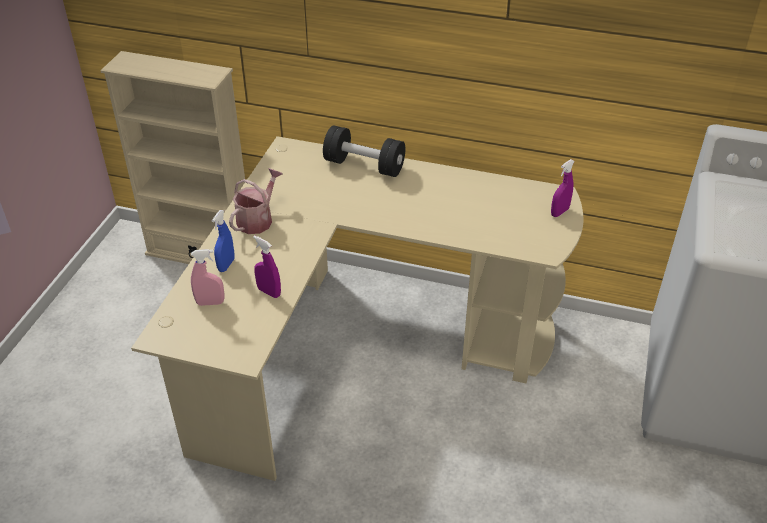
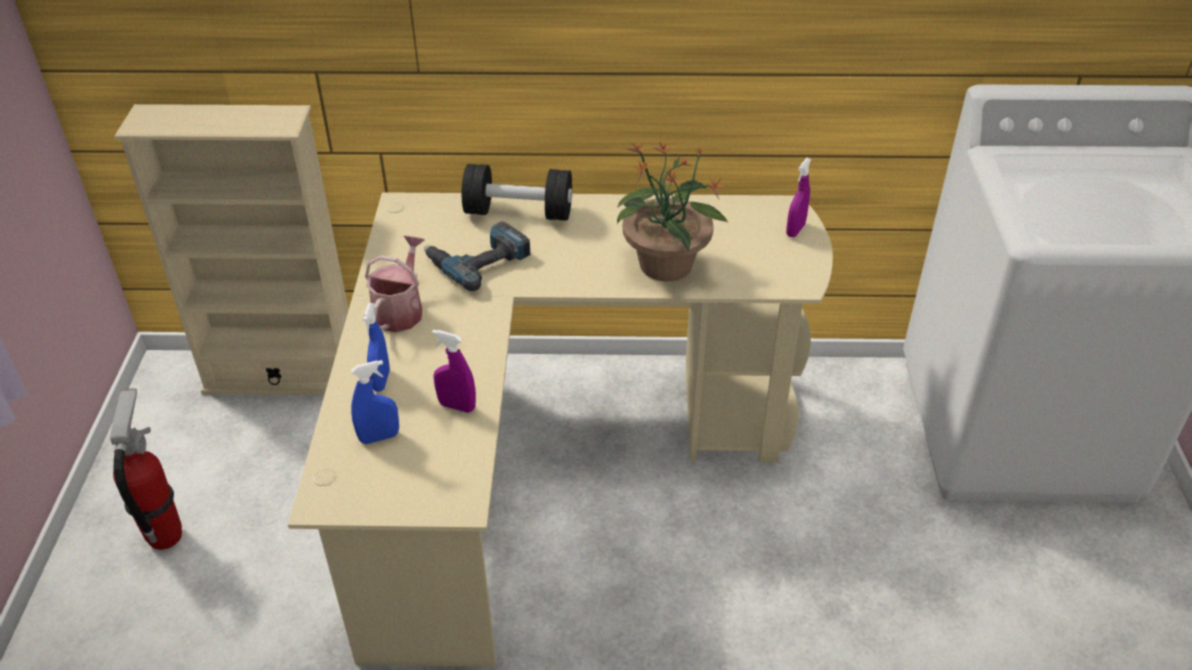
camera: 15 degrees left, 0 degrees up
(92, 344) = (165, 535): none -> fire extinguisher
(210, 302) = (379, 437): pink spray bottle -> blue spray bottle
(323, 194) = (478, 260): none -> power drill
(453, 222) = (666, 266): none -> potted plant

